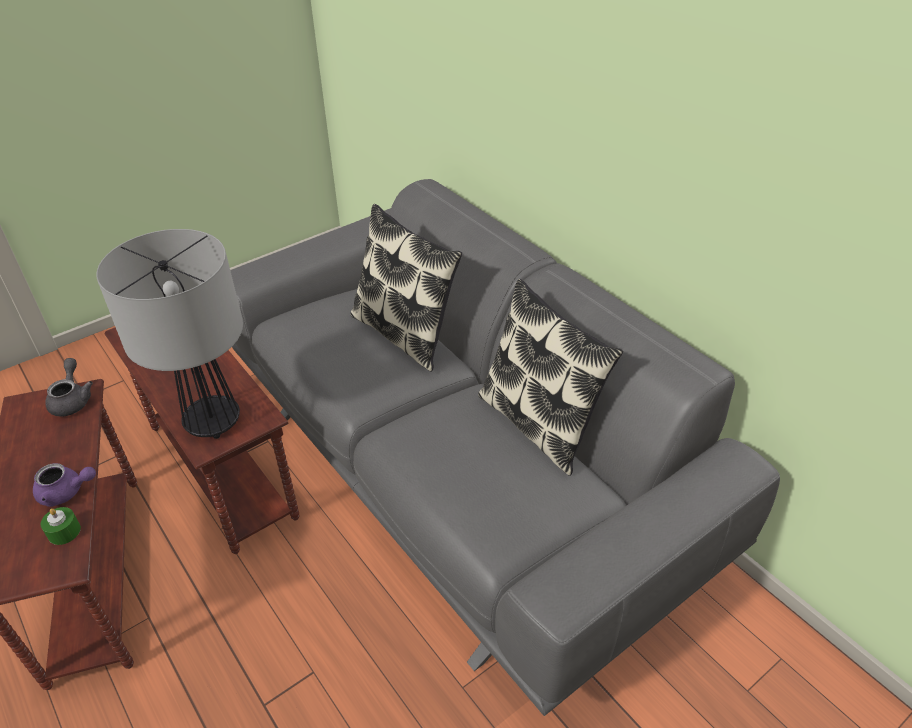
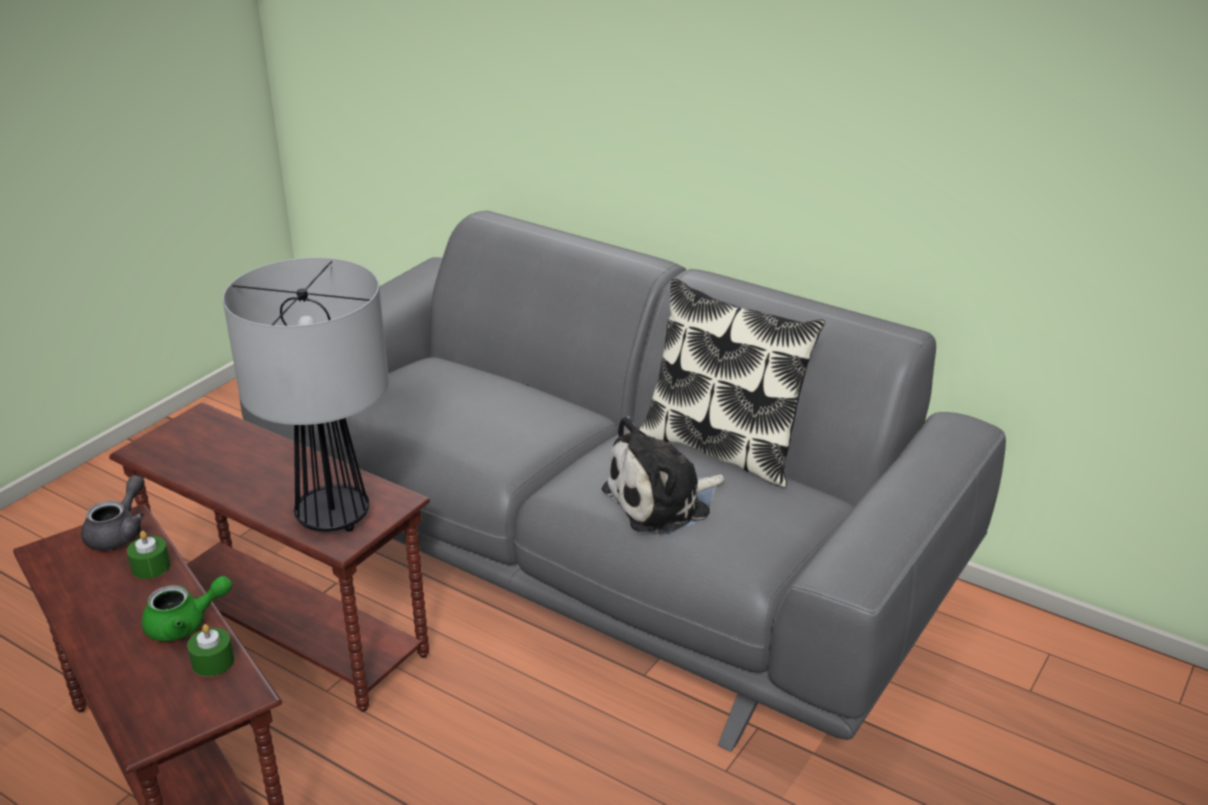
camera: 20 degrees left, 10 degrees down
(66, 492) = (185, 624): purple teapot -> green teapot
(72, 400) = (119, 532): grey teapot -> grey teapot turned 45 degrees clockwise
(74, 435) = (151, 567): none -> green candle
(405, 333) = (513, 391): pillow -> none
(459, 468) = (663, 501): none -> plush toy

